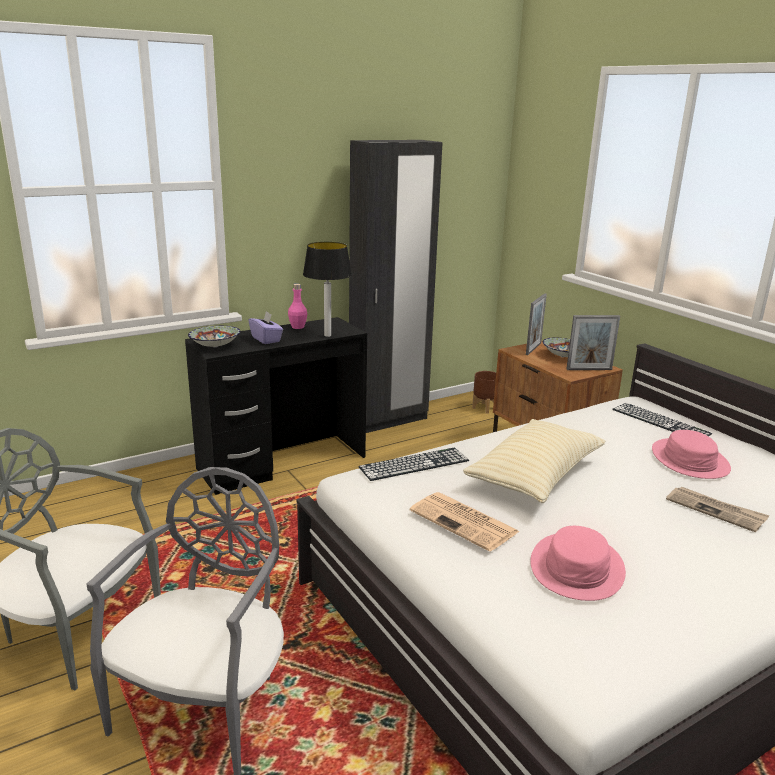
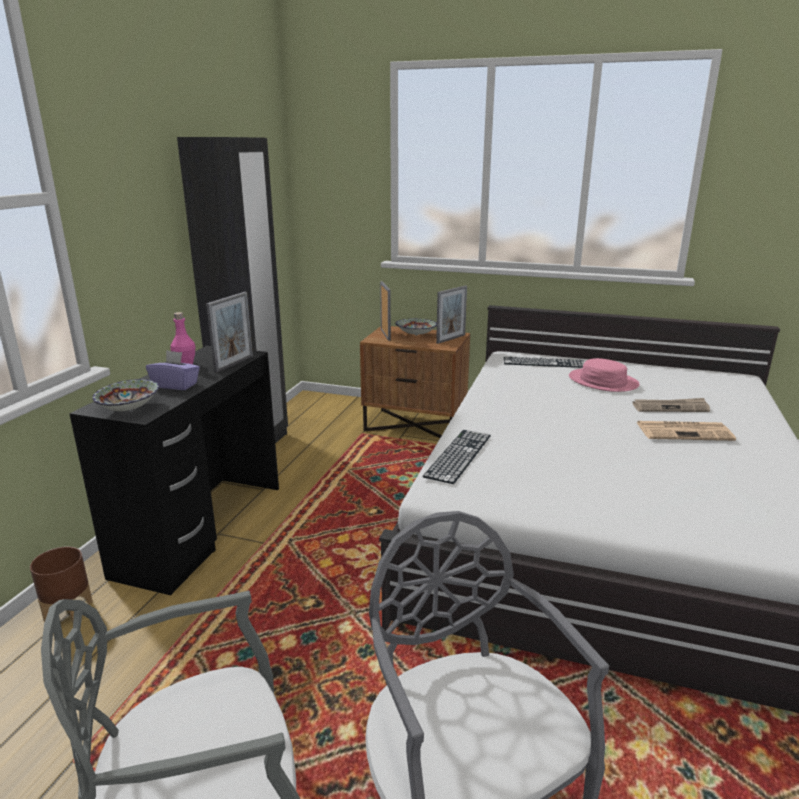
camera: 40 degrees left, 0 degrees up
(327, 335) = (234, 364): table lamp -> picture frame
(465, 522) = (575, 482): newspaper -> newspaper (685, 431)
(484, 408) = (323, 408): brown planter -> brown planter (68, 611)
(535, 476) = (548, 428): beige pillow -> none
(577, 568) = (684, 479): pink hat -> none

